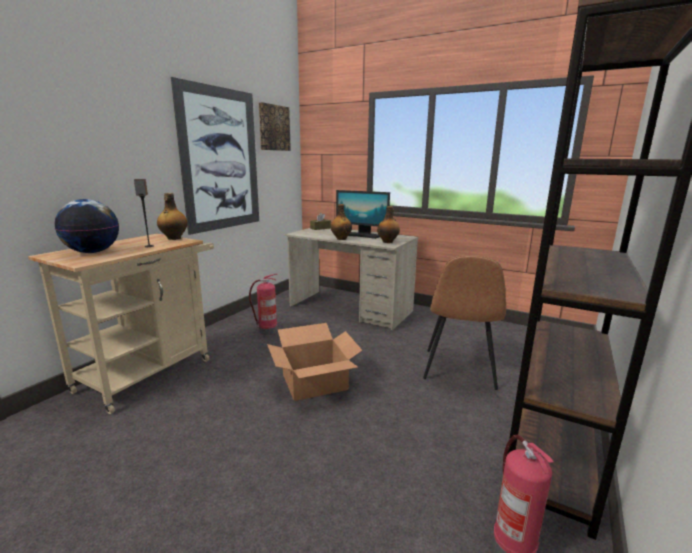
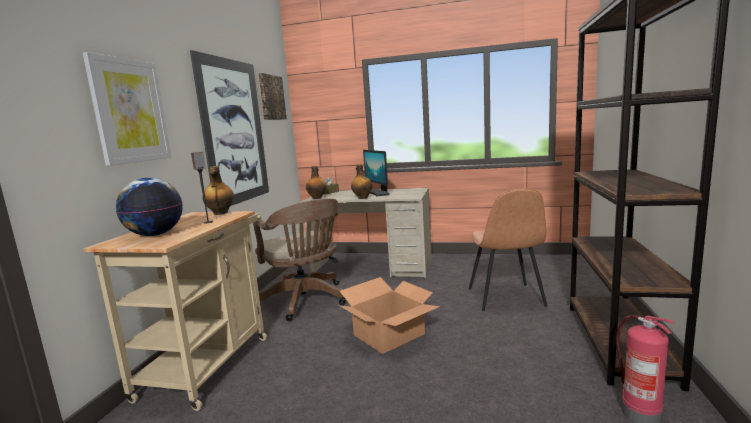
camera: 15 degrees left, 5 degrees down
(91, 134) = (130, 111): none -> picture
(267, 331) = (305, 301): fire extinguisher -> brown office chair
(362, 235) = (377, 193): monitor -> monitor turned 60 degrees clockwise
(388, 242) = (409, 194): bottle -> bottle (317, 198)

